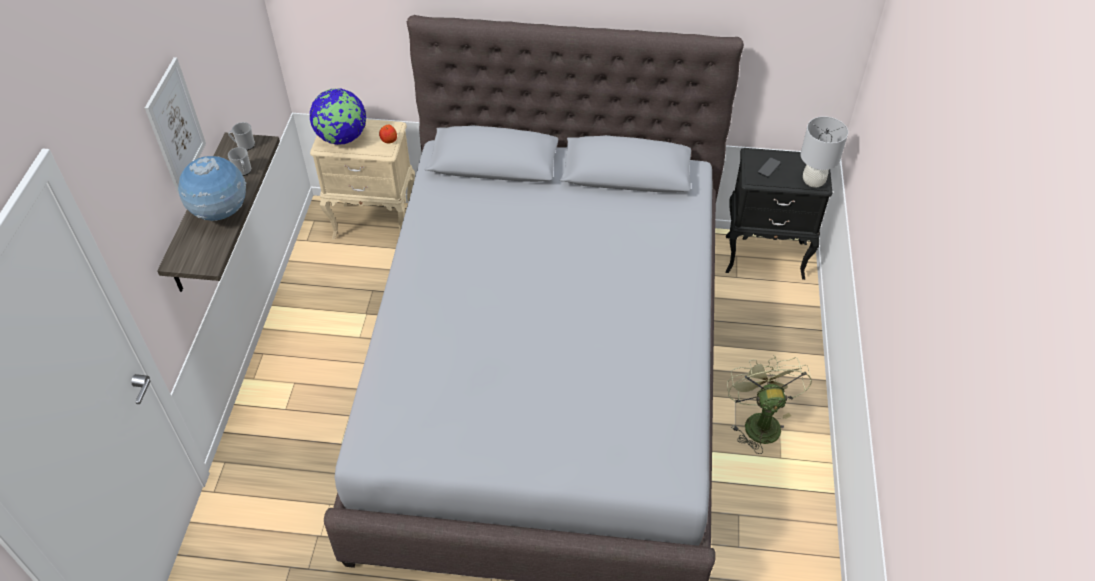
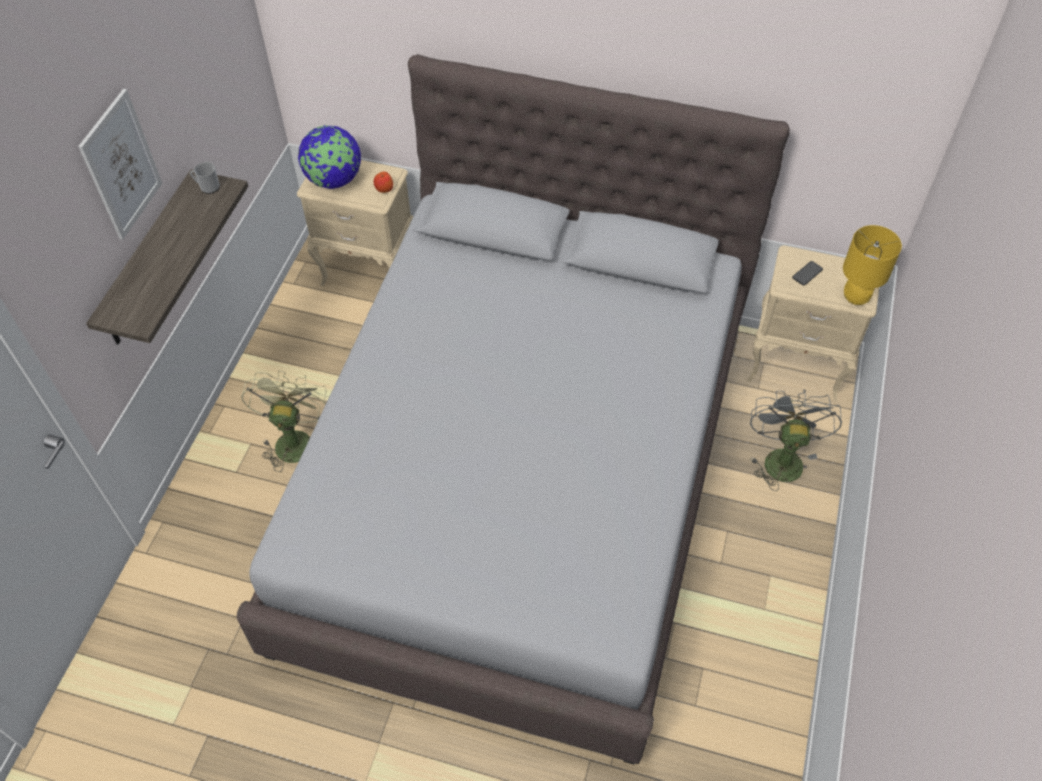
camera: 10 degrees right, 5 degrees up
(221, 213) = (166, 265): globe -> none
(243, 171) = (200, 218): mug -> none
(759, 421) = (748, 562): green fan -> green fan (294, 439)
(765, 257) = (796, 368): black nightstand -> beige nightstand
(768, 331) = (781, 457): none -> grey fan
(812, 182) = (854, 298): grey table lamp -> yellow table lamp

